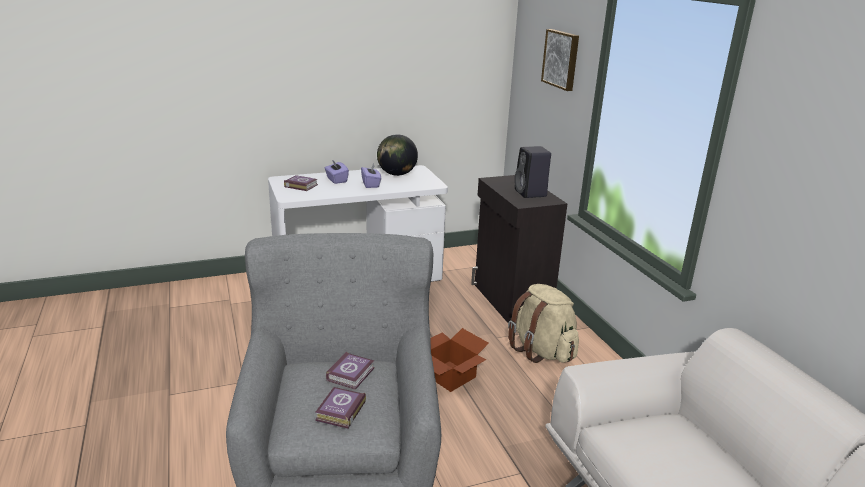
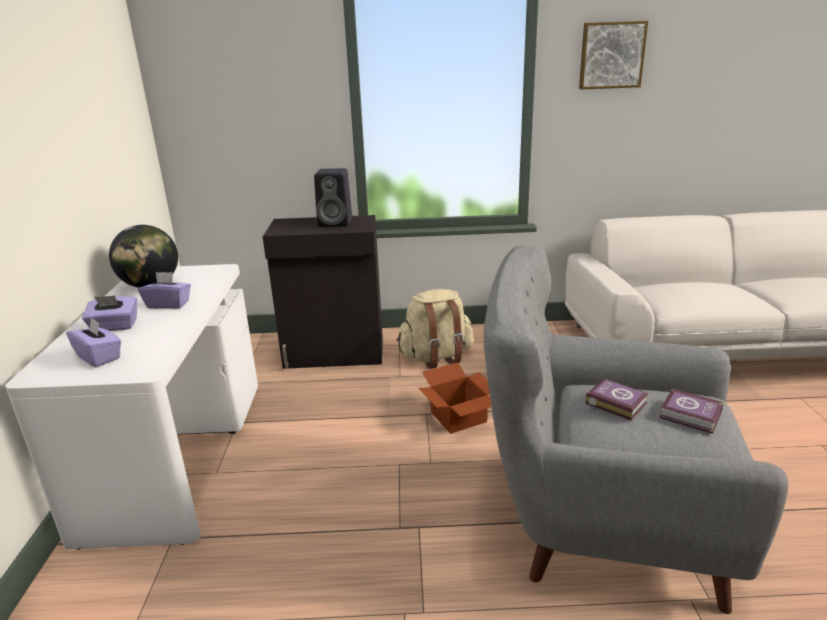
camera: 70 degrees left, 0 degrees up
(300, 185) = (99, 357): book -> purple tissue box
(561, 59) = (270, 73): picture -> picture (611, 55)

